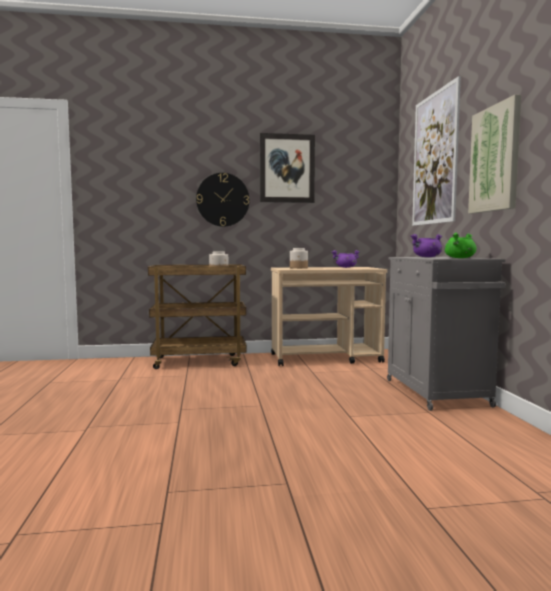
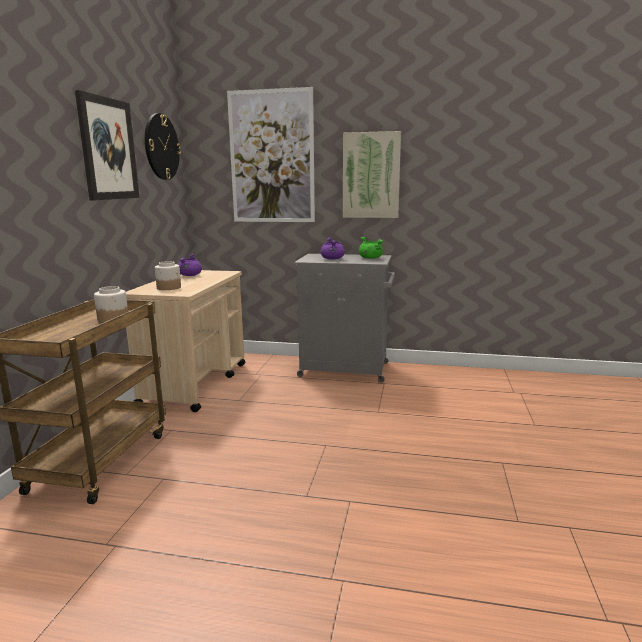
camera: 70 degrees left, 10 degrees up
(222, 199) = (48, 199): wall clock -> wall clock (161, 147)

